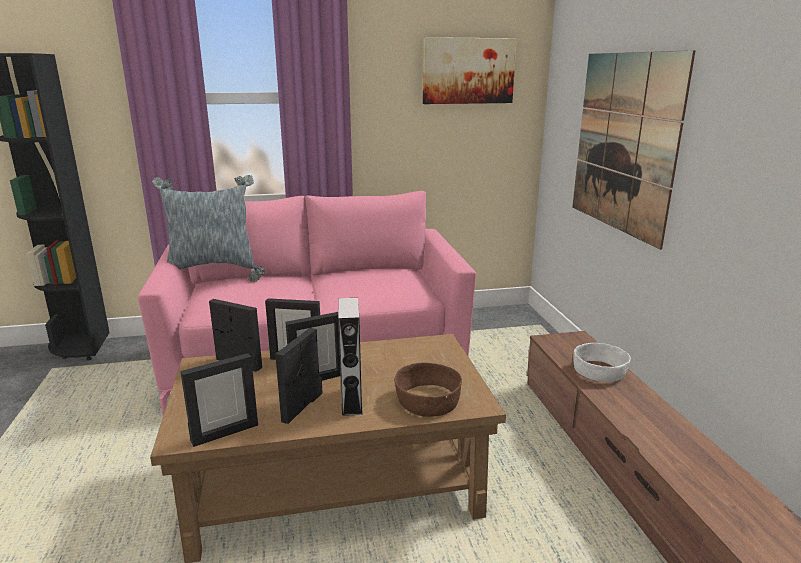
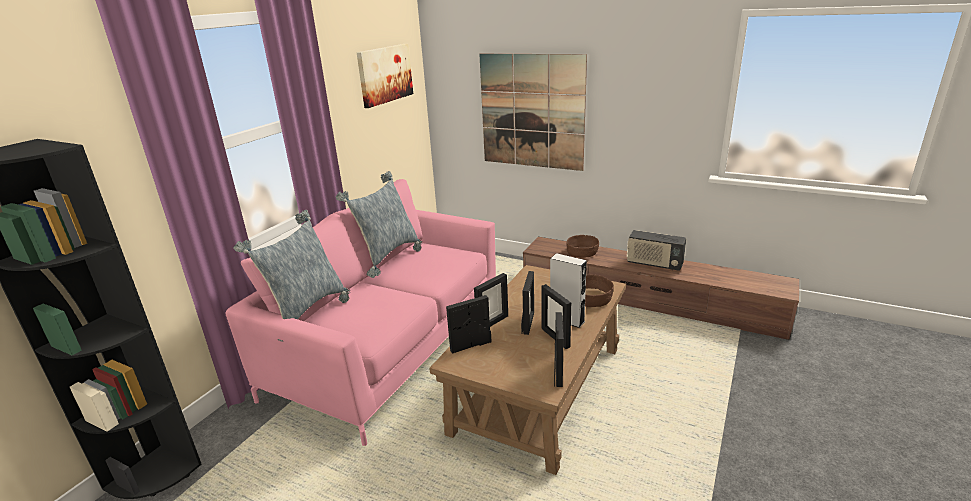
camera: 50 degrees left, 5 degrees up
(348, 270) = (386, 261): none -> pillow
(600, 371) = (582, 252): white bowl -> brown bowl
(672, 441) = (654, 264): none -> radio

